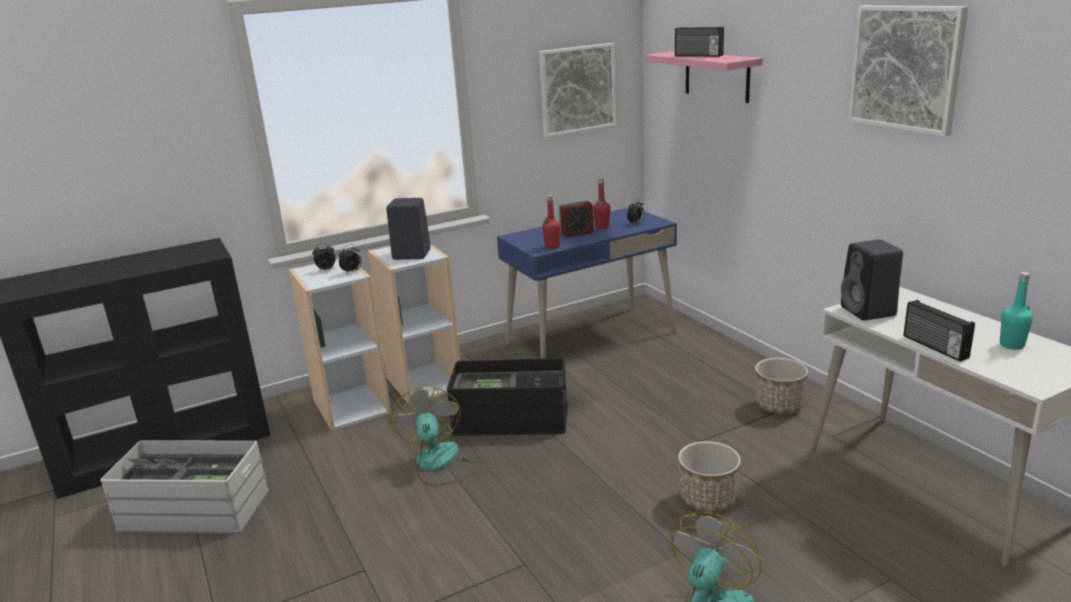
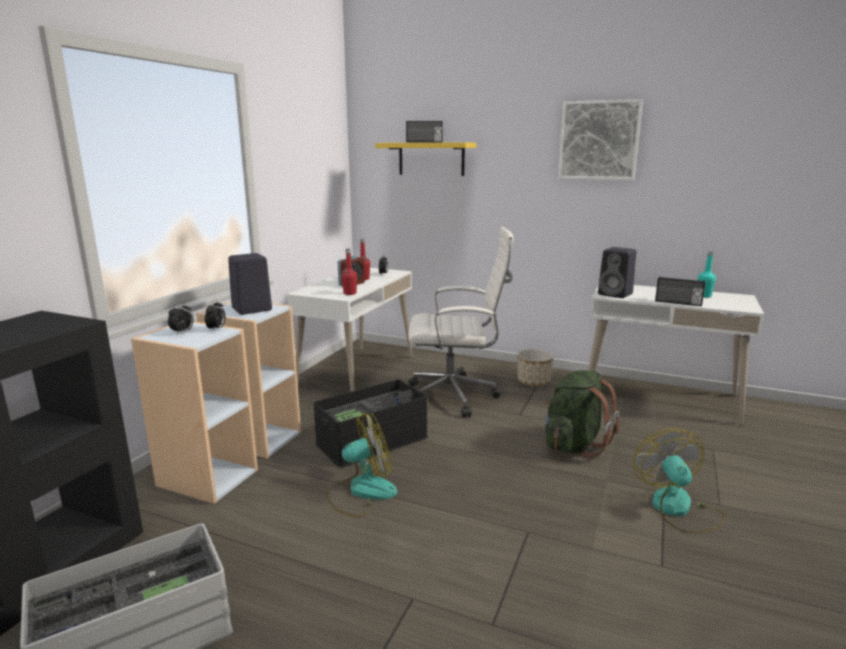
camera: 40 degrees left, 5 degrees down
(440, 464) = (361, 492): fan -> fan turned 120 degrees clockwise
(577, 89) = (316, 171): picture -> none
(590, 338) = (357, 373): blue desk -> white desk
(657, 396) = (455, 396): none -> white office chair
(707, 500) = (574, 445): planter -> green backpack
(716, 76) = (431, 159): pink shelf -> yellow shelf

